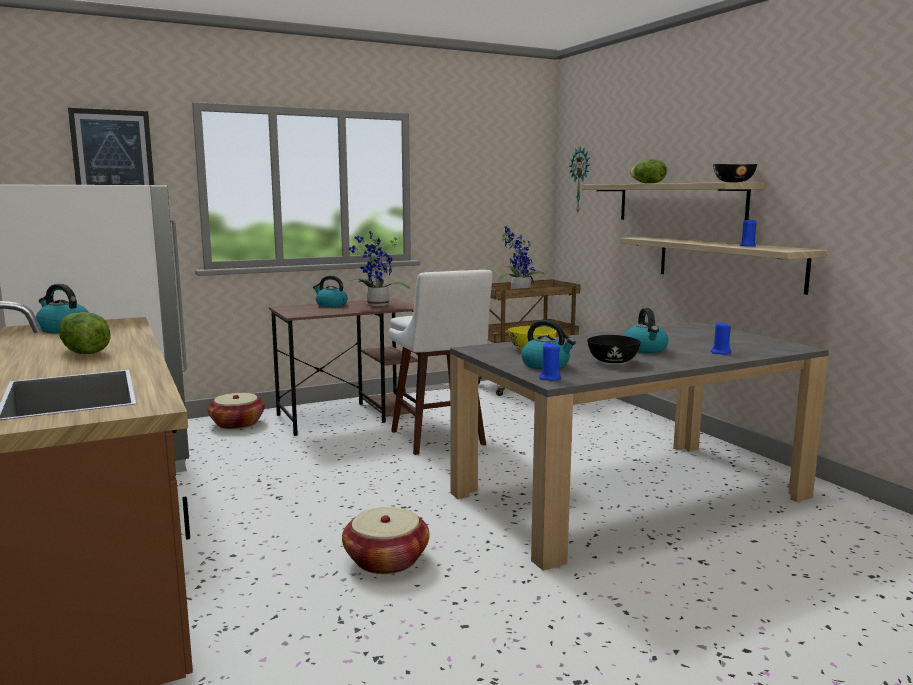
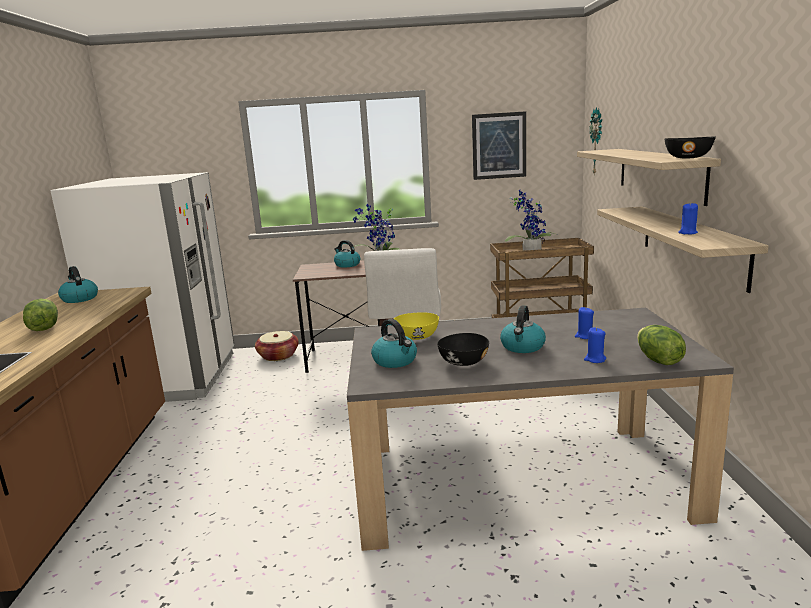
camera: 25 degrees right, 5 degrees up
(112, 153) = (183, 147): picture -> picture (499, 145)
(386, 560) = (256, 510): basket -> none
(550, 378) = (371, 379): blue candle -> blue candle (584, 336)
(647, 183) = (630, 152): lettuce -> lettuce (658, 360)

